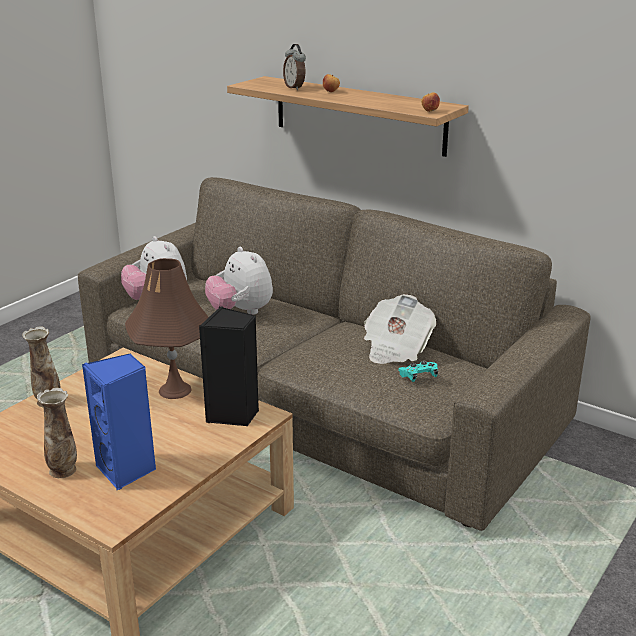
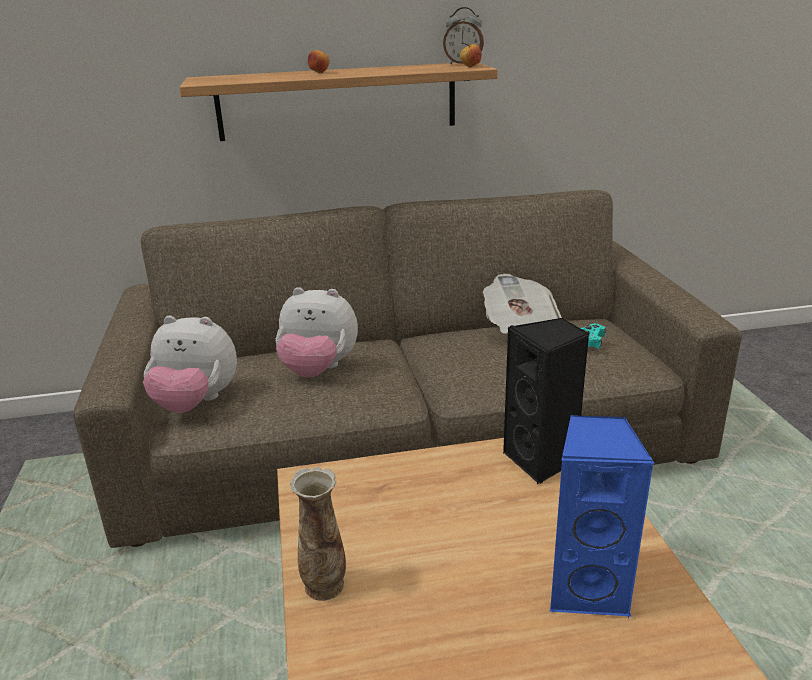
camera: 45 degrees left, 0 degrees up
(63, 470) = (530, 648): vase -> none
(175, 390) = (437, 475): brown table lamp -> none
(295, 88) = (269, 76): alarm clock -> alarm clock (463, 64)

